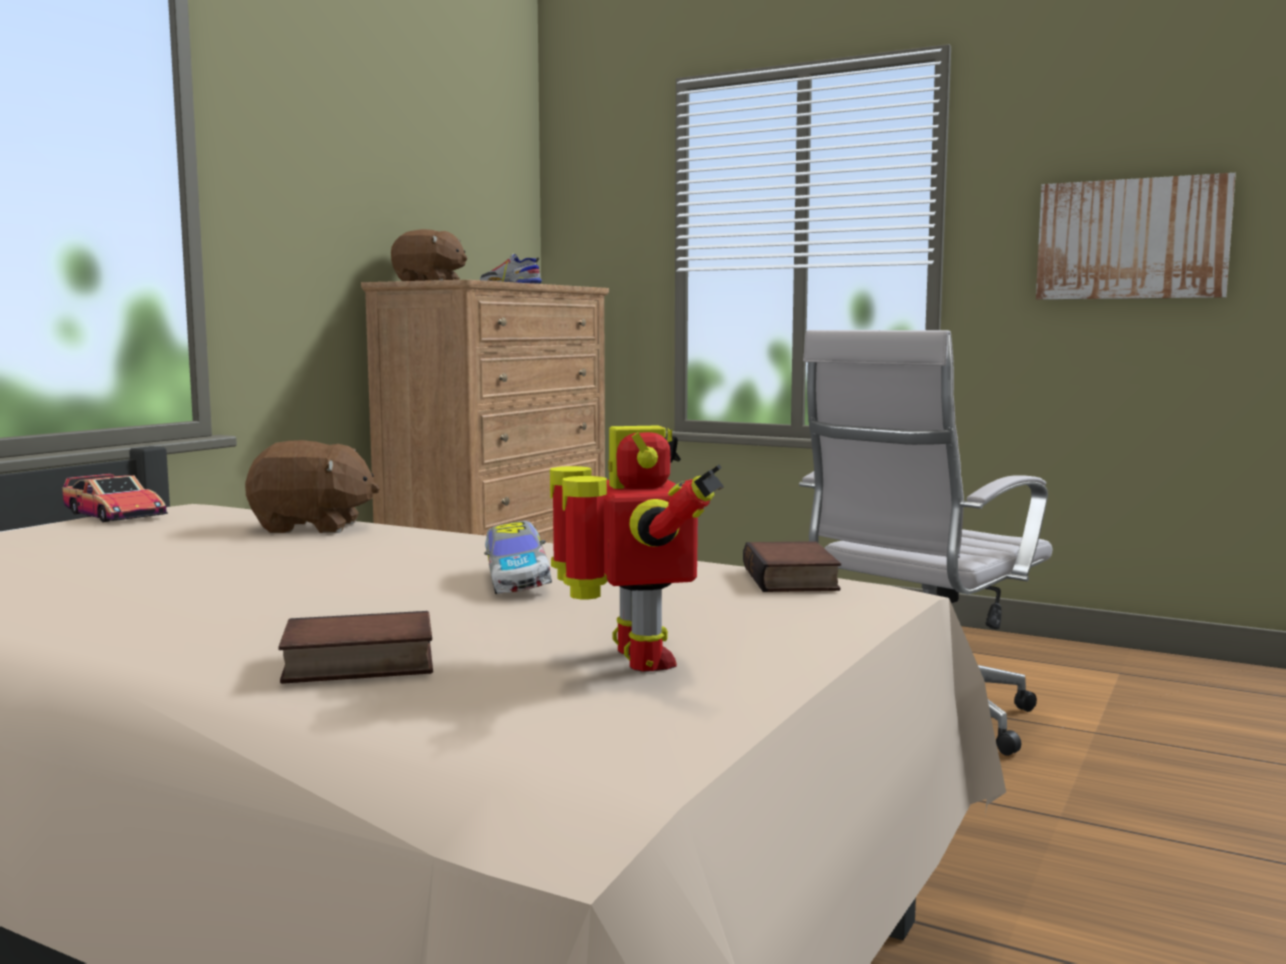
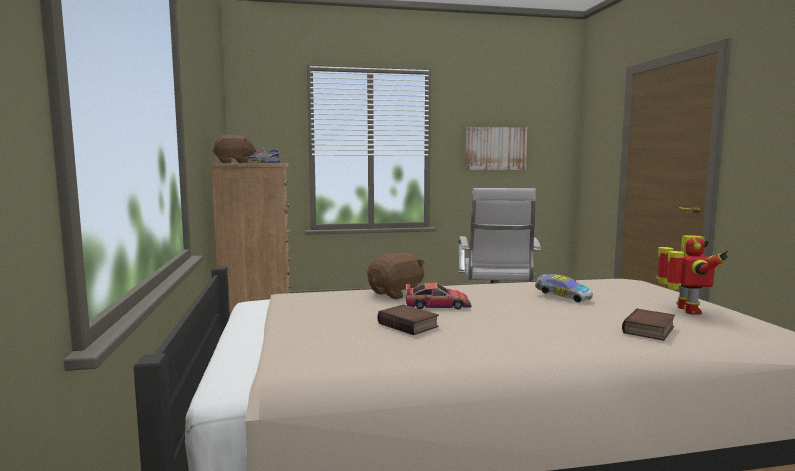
camera: 40 degrees left, 0 degrees up
(115, 514) = (284, 305): toy car -> toy car (438, 305)
(636, 660) = (686, 310): toy robot -> toy robot turned 60 degrees clockwise
(794, 579) = (609, 281): book -> book (409, 325)

